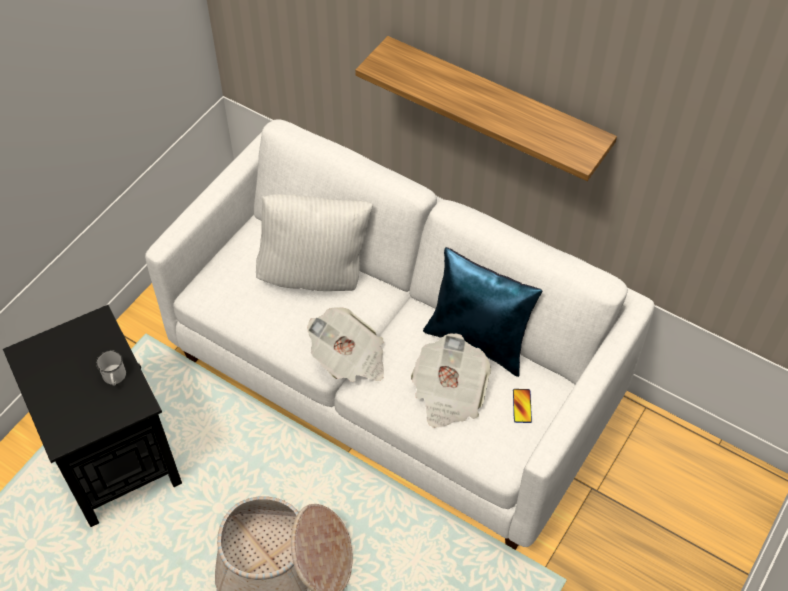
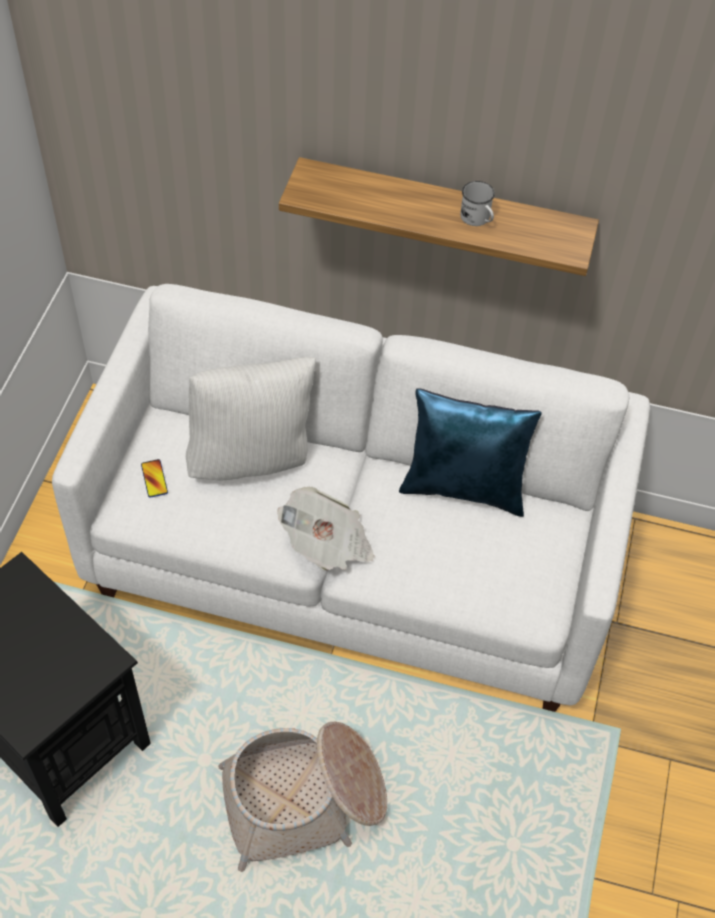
camera: 20 degrees left, 0 degrees up
(114, 378) = (65, 637): white mug -> white mug (478, 219)
(448, 394) = (454, 555): newspaper -> none
(522, 406) = (539, 548): phone -> phone (154, 479)

